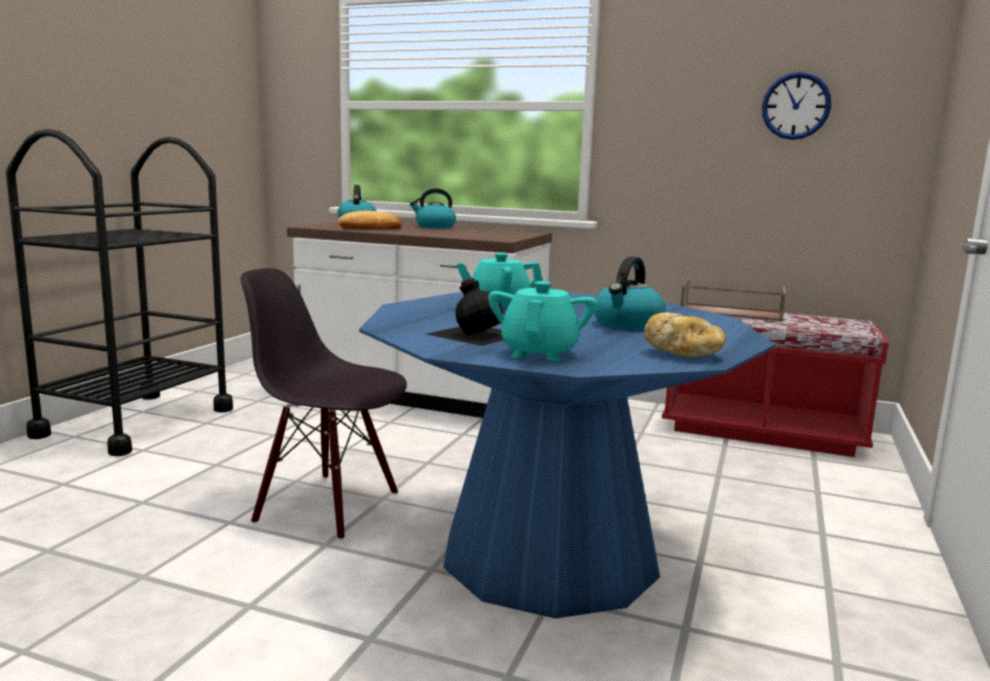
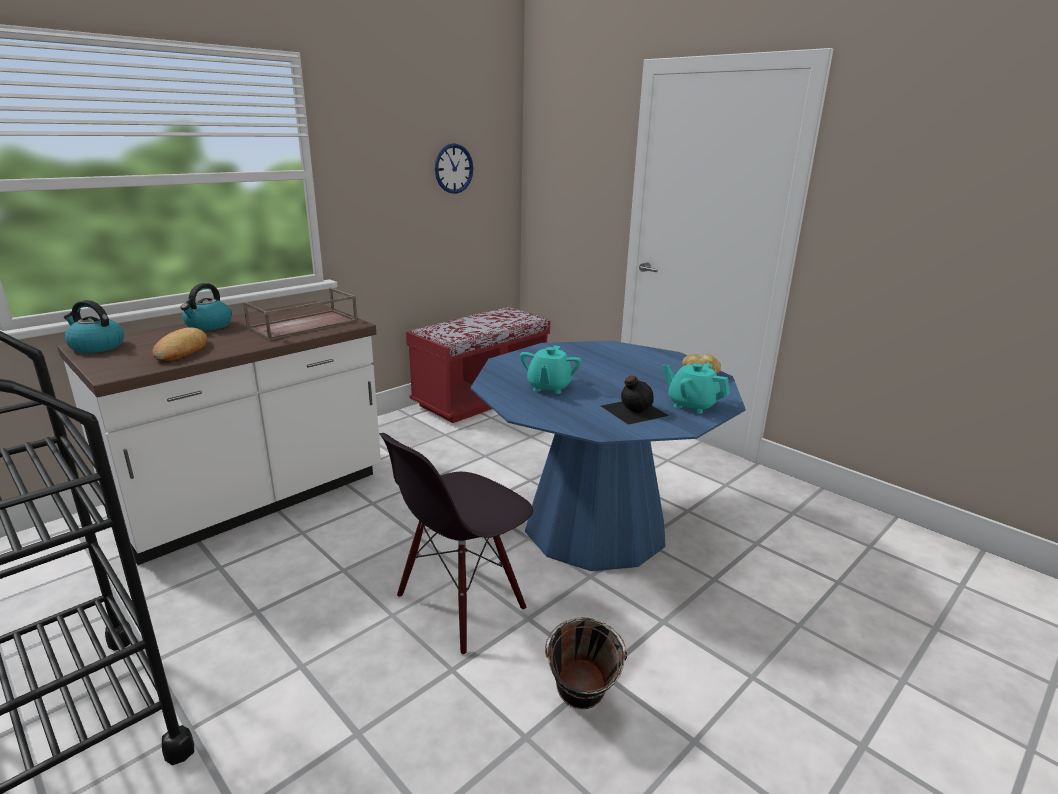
camera: 65 degrees left, 10 degrees up
(191, 600) = (580, 706): none -> black bucket
(627, 324) = (621, 368): kettle -> none
(730, 312) = (461, 328): brown tray -> brown tray (303, 325)

